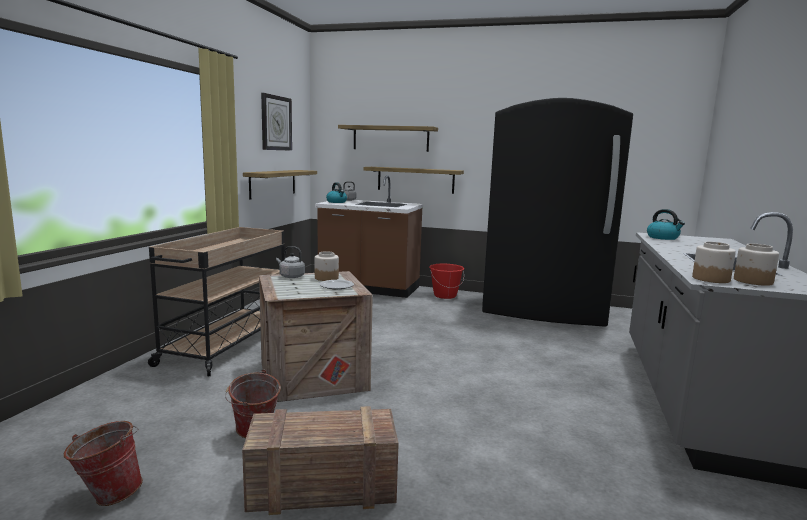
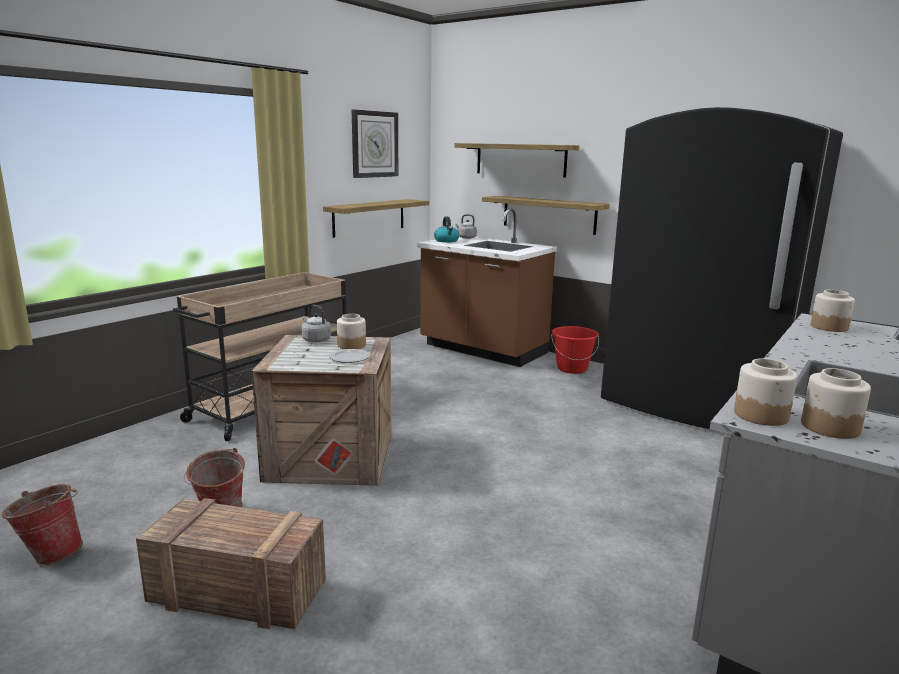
camera: 20 degrees right, 5 degrees up
(663, 238) = (829, 327): kettle -> jar

